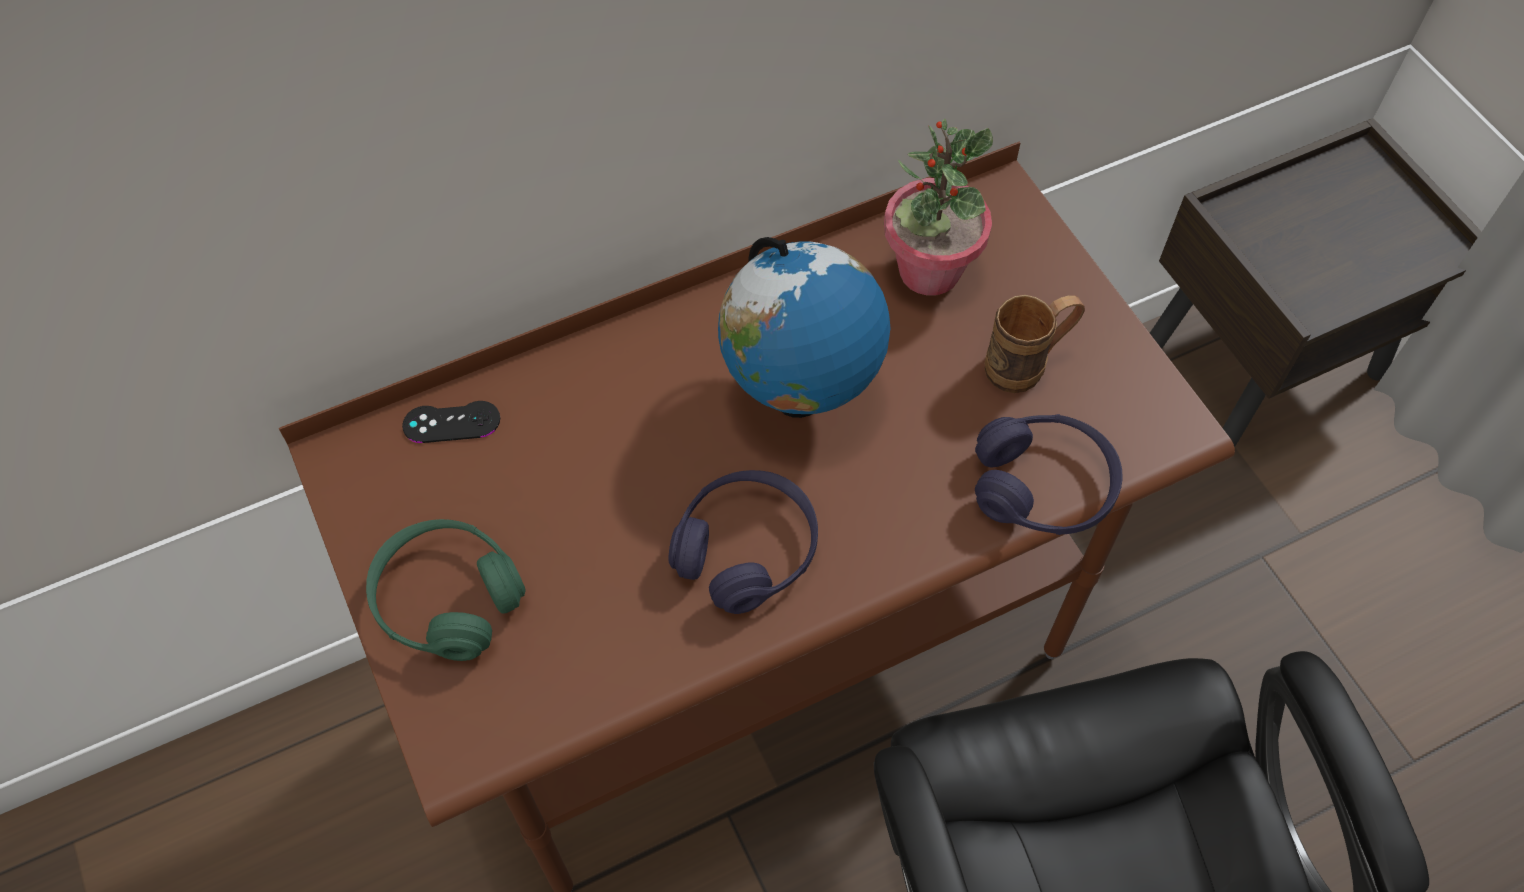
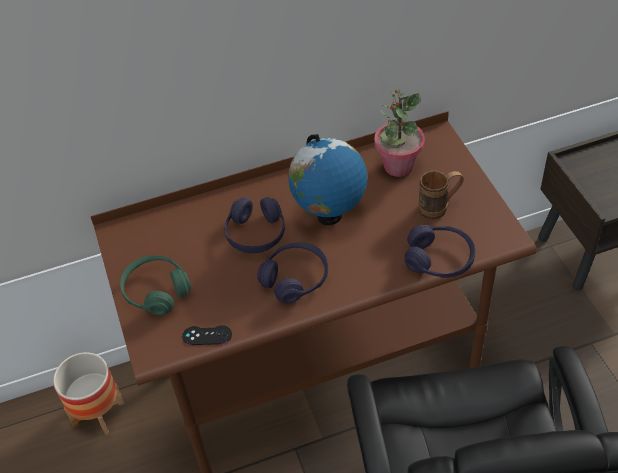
camera: 10 degrees right, 10 degrees down
(327, 770) = (98, 413): none -> planter
(451, 422) = (168, 220): black game controller -> black game controller (207, 335)
(648, 446) = (256, 233): none -> purple headphones

